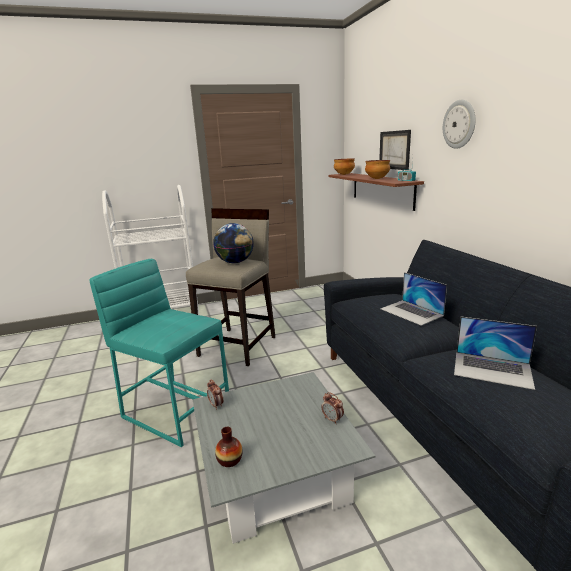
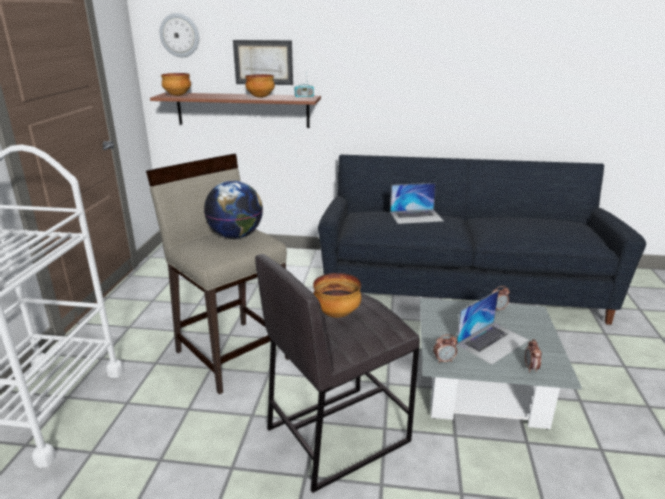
camera: 65 degrees left, 5 degrees up
(169, 318) = (337, 314): none -> bowl
(176, 410) = (336, 434): turquoise stool -> grey stool
(229, 460) = (531, 368): vase -> alarm clock
(459, 124) = (366, 39): wall clock -> wall clock (180, 35)
(492, 369) = (522, 224): laptop -> laptop (492, 342)

